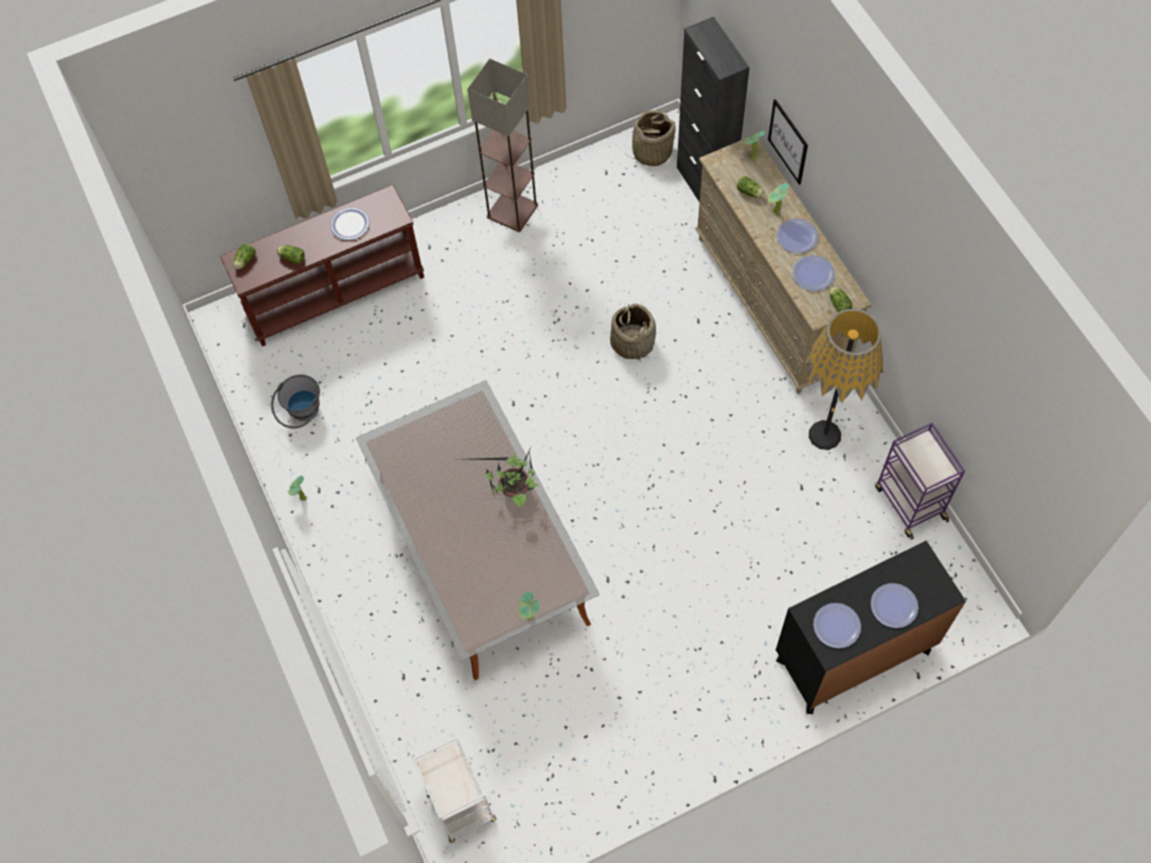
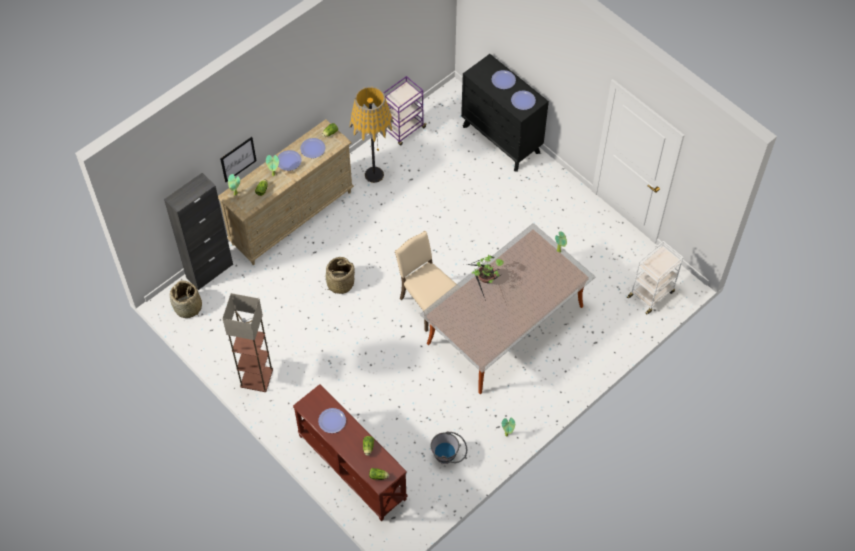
camera: 110 degrees left, 5 degrees down
(558, 450) = (427, 303): none -> beige chair

